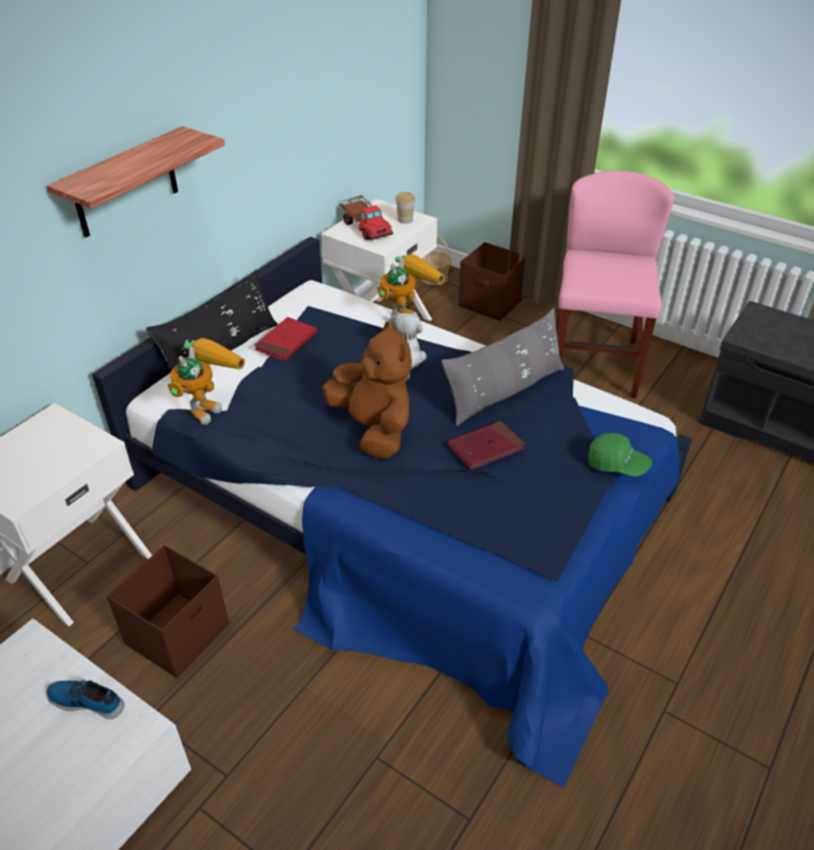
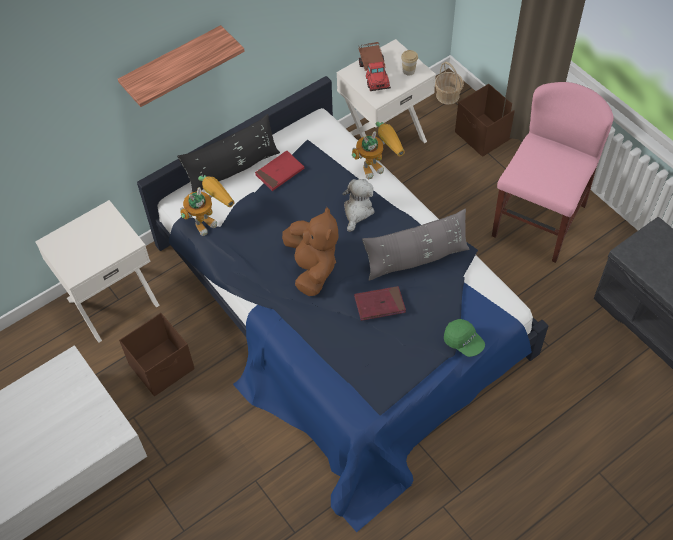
camera: 20 degrees right, 15 degrees up
(87, 700) = (94, 406): shoe -> none

